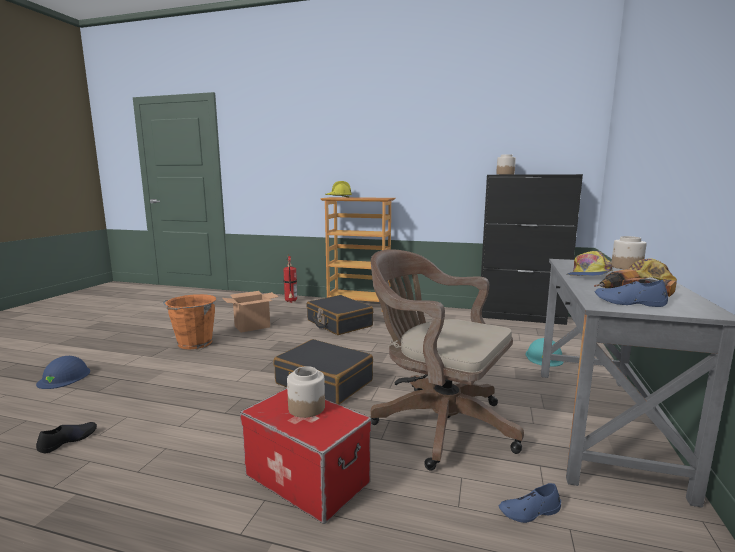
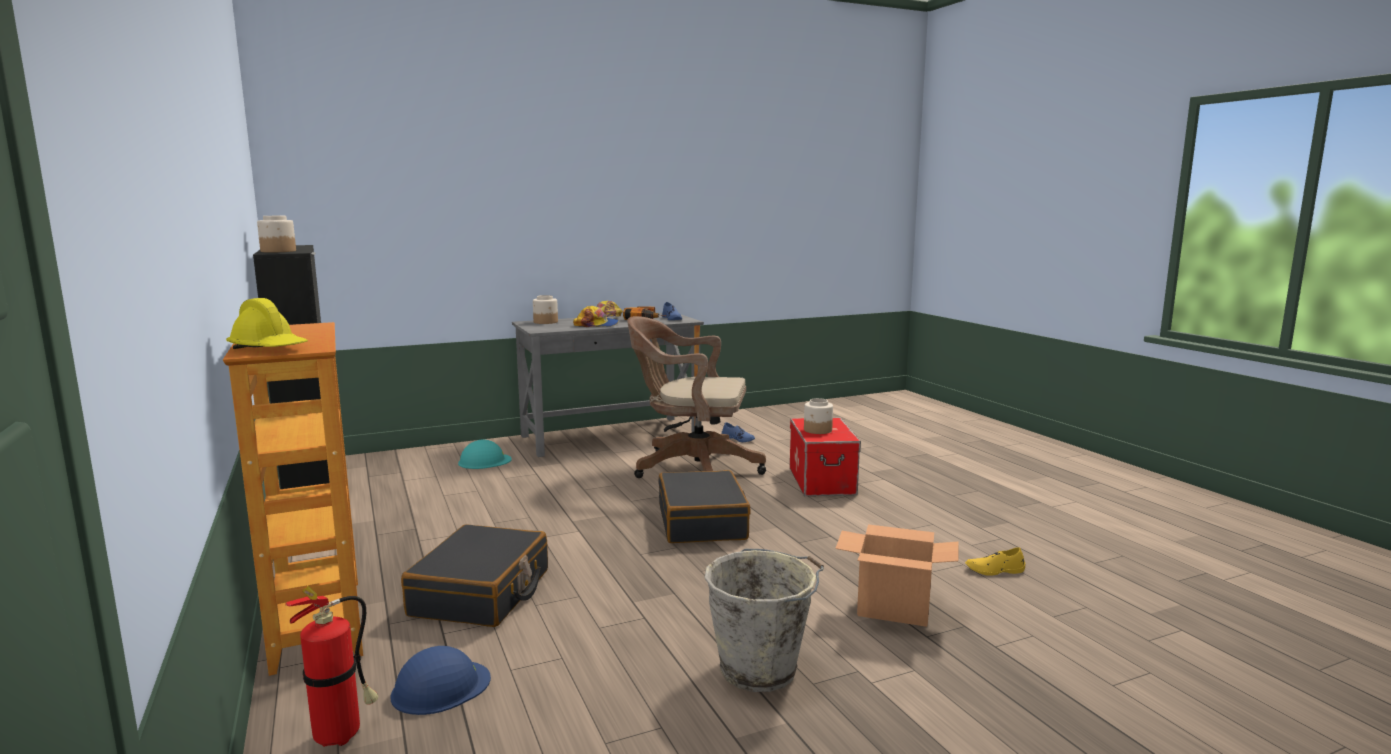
camera: 130 degrees left, 0 degrees up
(64, 377) = (1021, 686): blue hard hat -> blue hard hat (440, 687)
(68, 440) = (994, 570): black shoe -> yellow shoe
(194, 344) = (761, 669): orange bucket -> grey bucket
(252, 326) = (602, 667): cardboard box -> cardboard box (892, 609)
(437, 423) = (691, 469): brown office chair -> brown office chair turned 105 degrees clockwise

